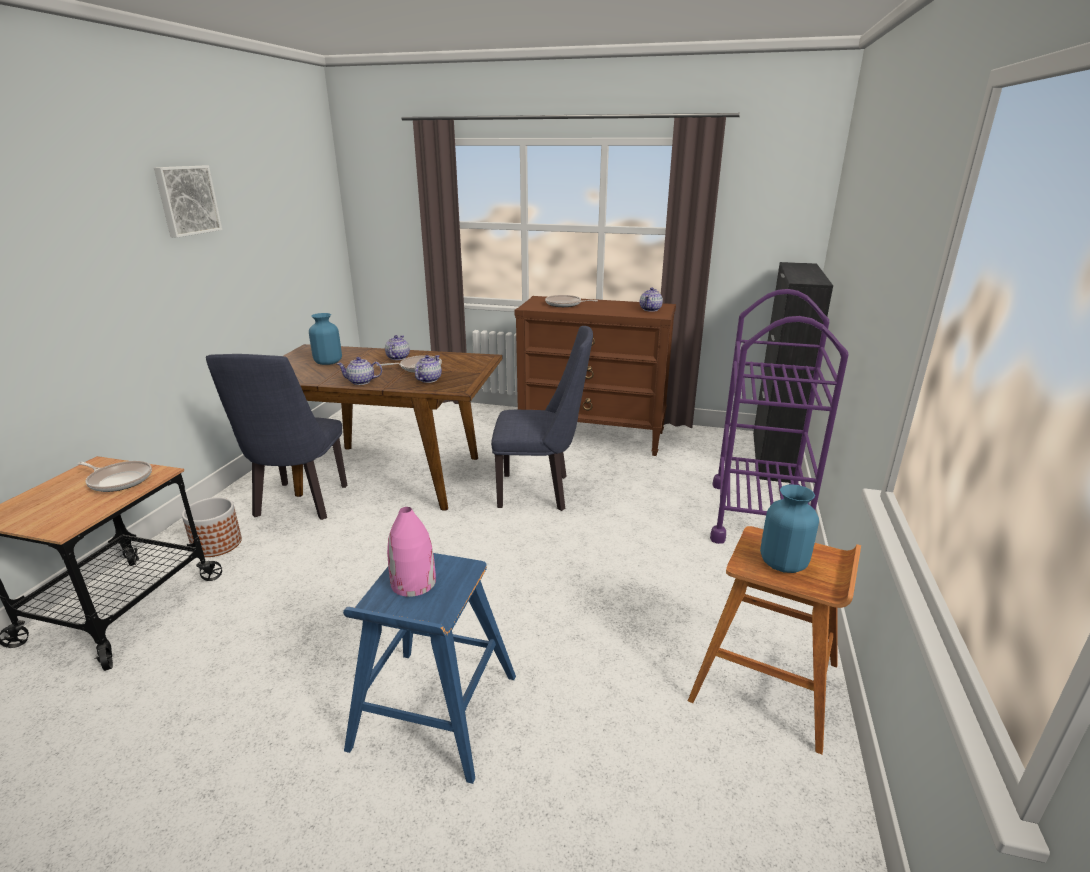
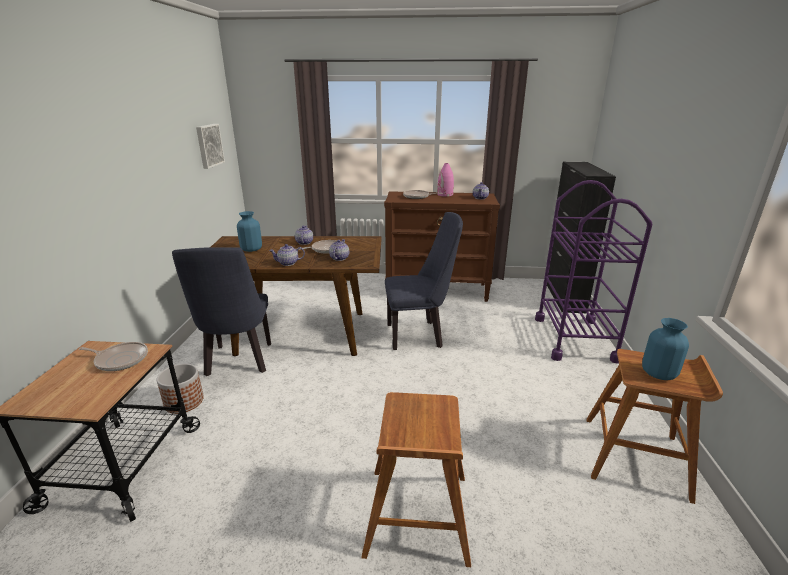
camera: 10 degrees left, 0 degrees up
(186, 200) = (135, 125): picture -> picture (209, 145)
(413, 583) = (412, 419): pink vase -> pink vase (445, 194)
(434, 713) = (417, 515): blue stool -> brown stool

